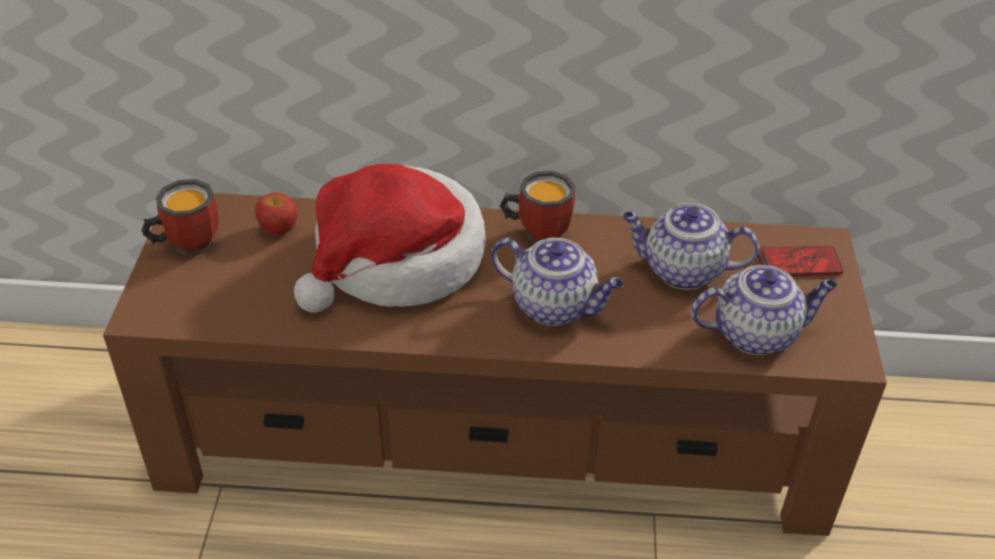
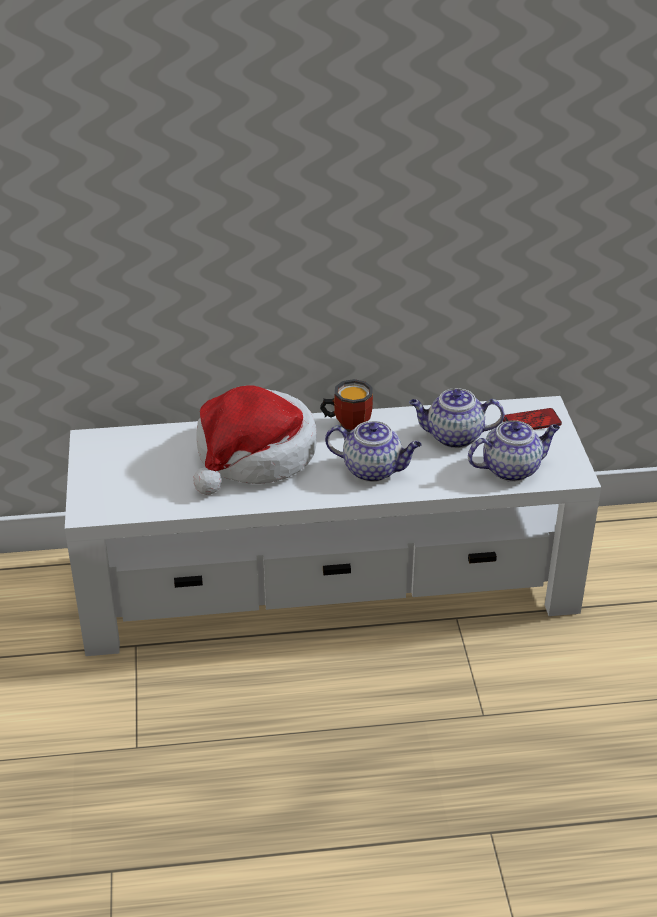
camera: 10 degrees left, 5 degrees down
(186, 244) = (99, 463): mug -> none
(278, 229) = (162, 446): apple -> none
(496, 431) = (329, 581): brown tv stand -> white tv stand

